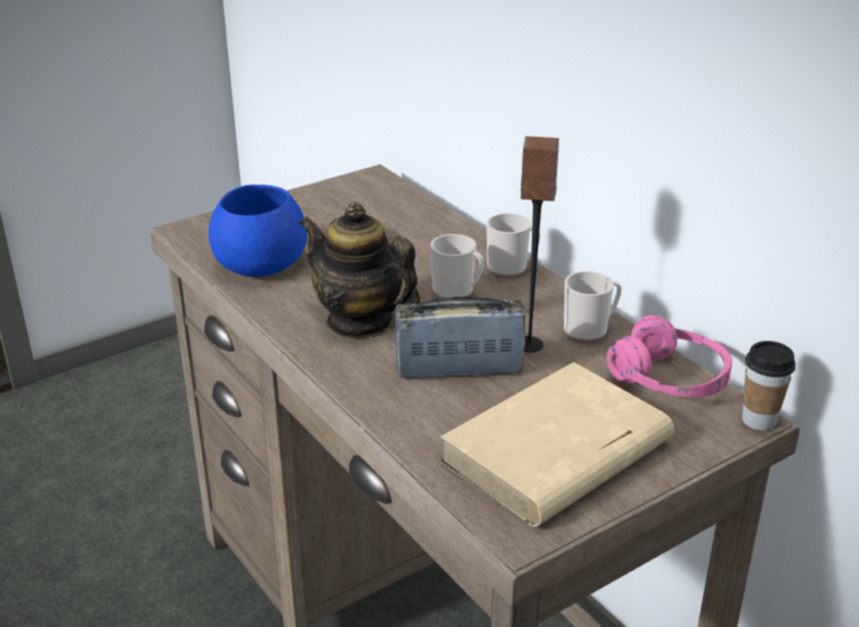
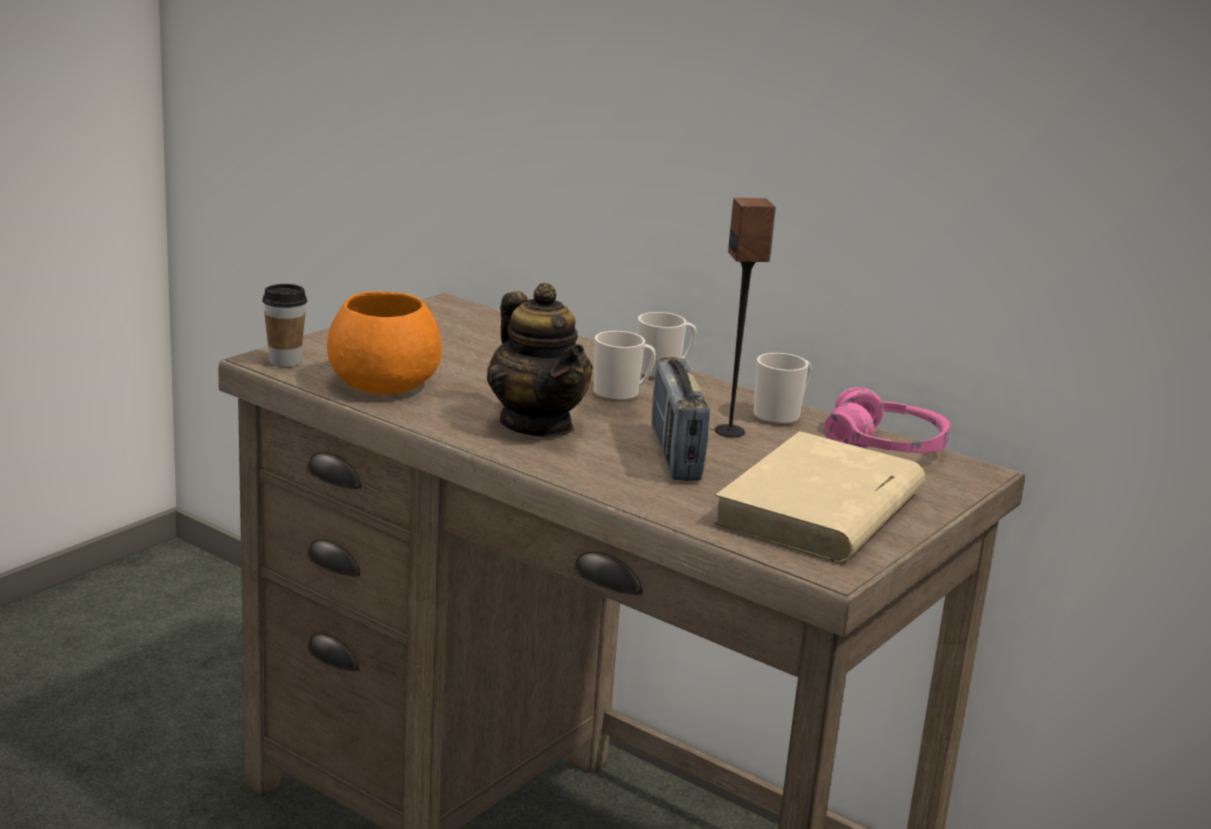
camera: 20 degrees left, 10 degrees down
(259, 265) = (383, 385): blue bowl -> orange bowl
(359, 321) = (537, 424): teapot -> teapot turned 135 degrees counterclockwise
(459, 370) = (675, 455): radio -> radio turned 75 degrees counterclockwise
(759, 420) = (988, 471): cup -> cup (285, 361)

